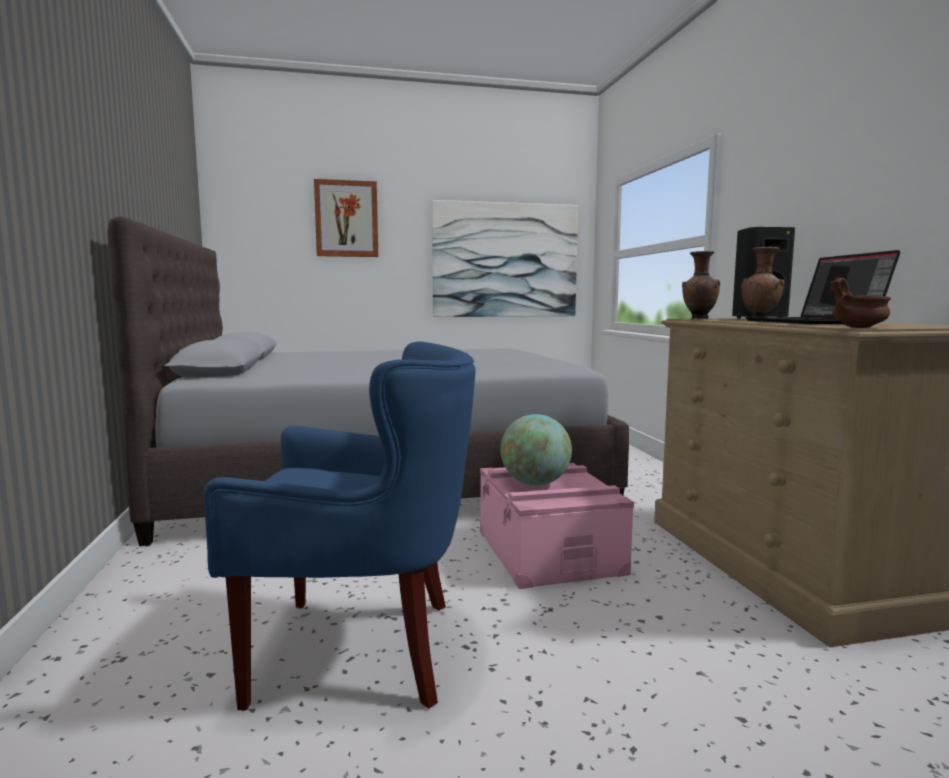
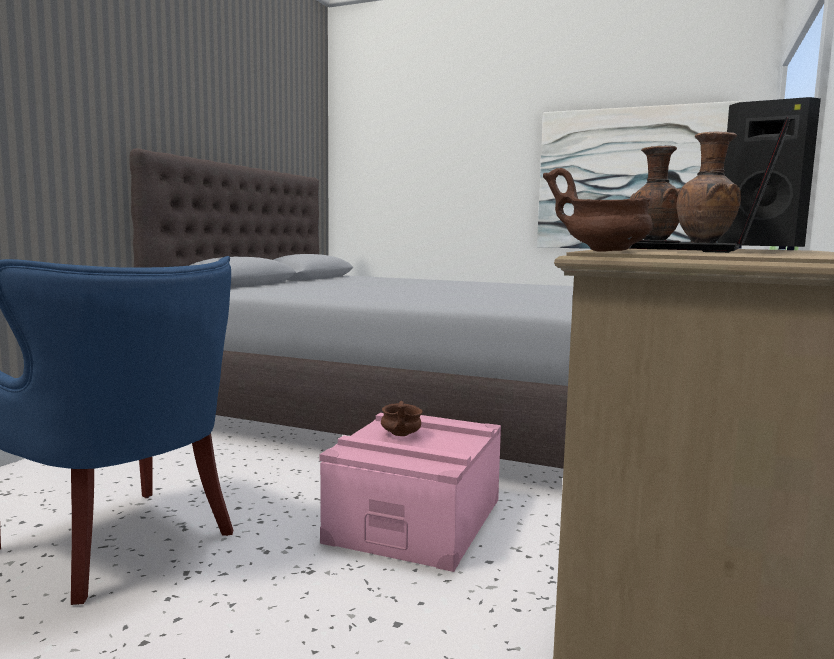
camera: 35 degrees right, 0 degrees up
(346, 219) = (452, 141): picture -> none
(535, 483) = (402, 435): globe -> brown bowl

